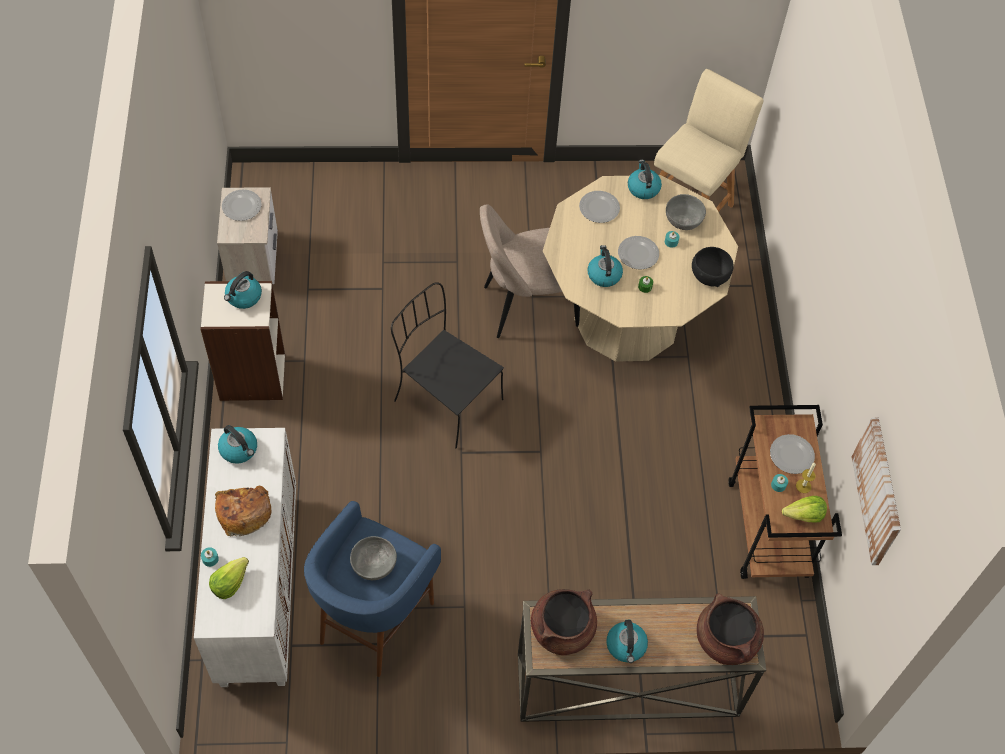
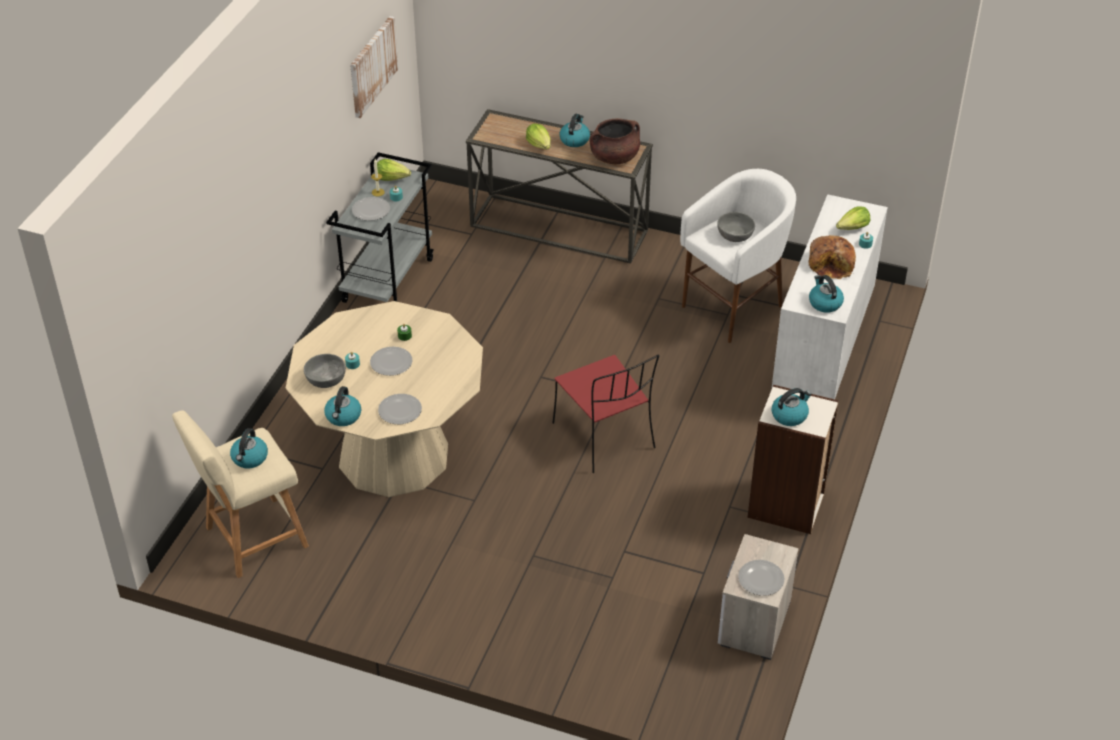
camera: 155 degrees left, 15 degrees down
(374, 621) = (734, 308): blue stool -> white stool
(446, 399) = (605, 437): black chair -> red chair
(525, 306) = (486, 493): beige chair -> none
(604, 274) = (435, 355): kettle -> kettle (250, 458)
(664, 621) = (539, 145): none -> lettuce
(709, 275) = (339, 329): black bowl -> none
(726, 640) = (503, 126): brown cooking pot -> none
(768, 529) = (387, 280): brown cart -> grey cart

